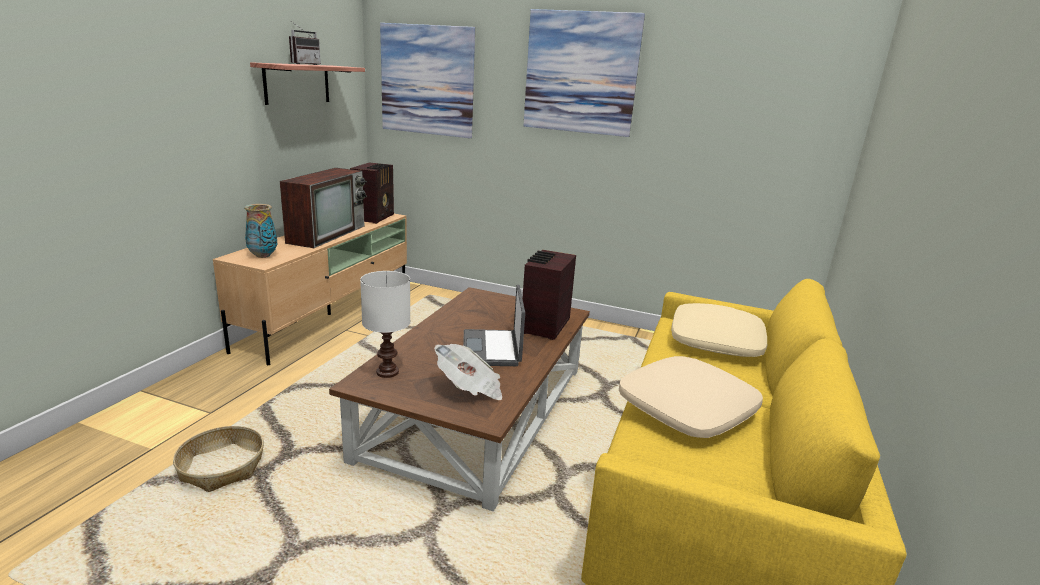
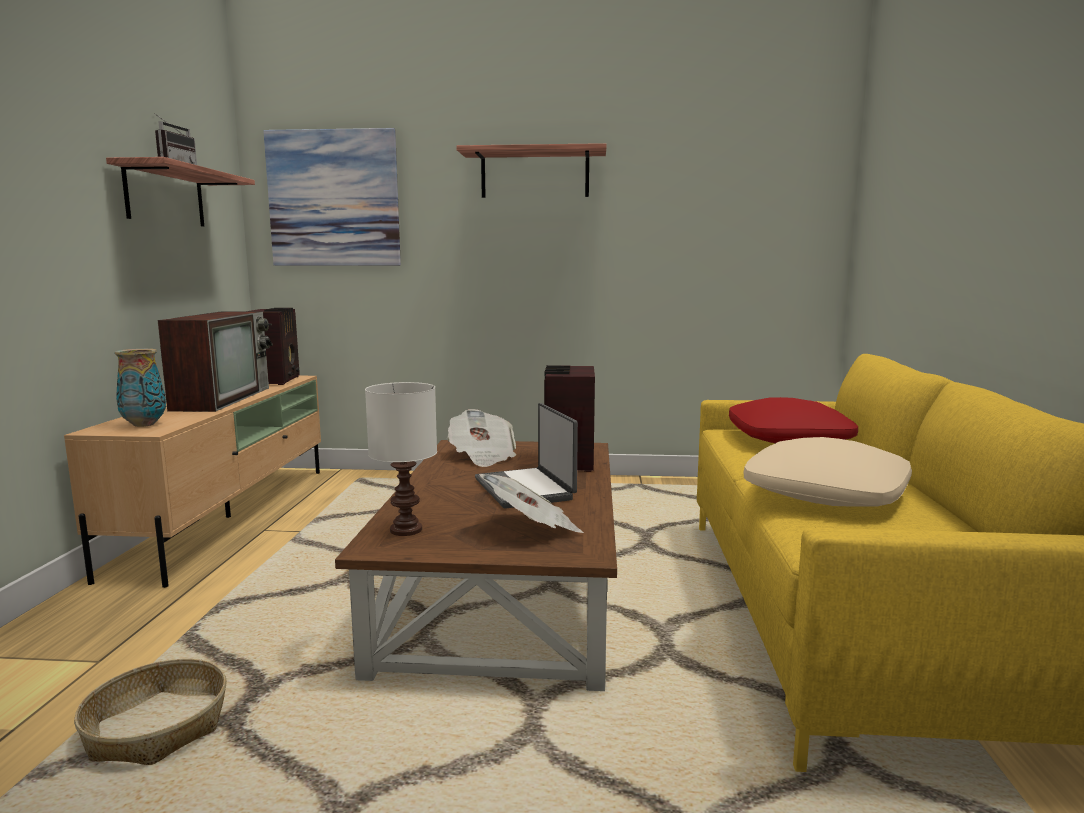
camera: 15 degrees left, 10 degrees down
(485, 310) = (482, 456): none -> newspaper
(581, 73) = (535, 174): picture -> shelf
(716, 342) = (789, 438): beige pillow -> red pillow

